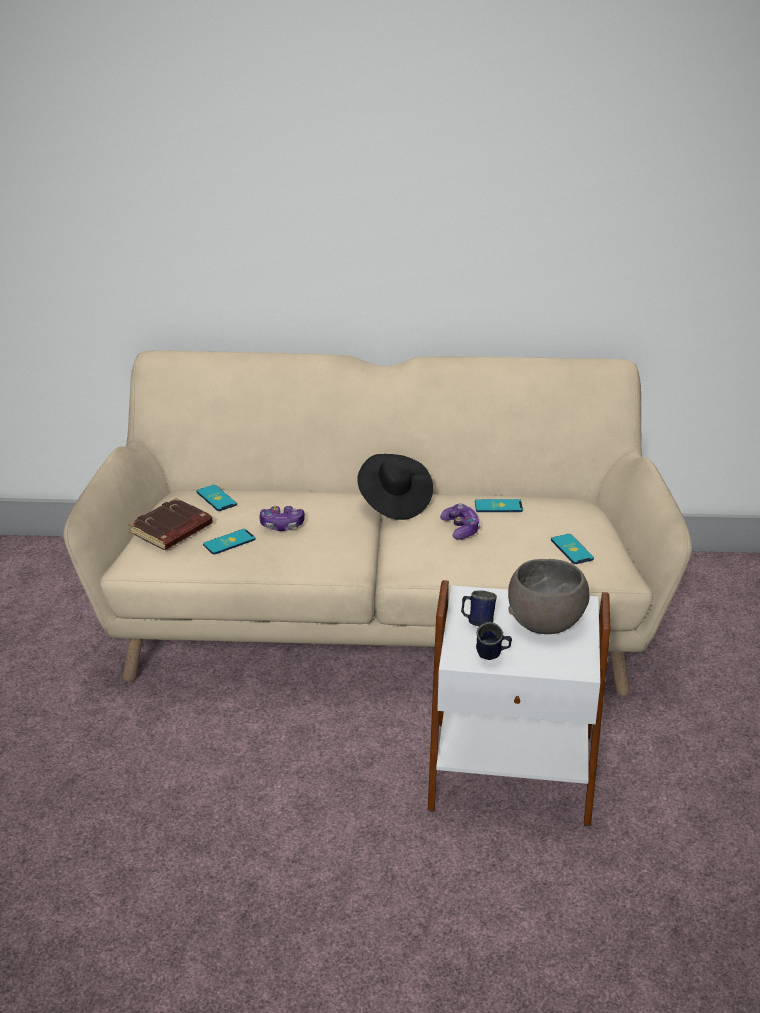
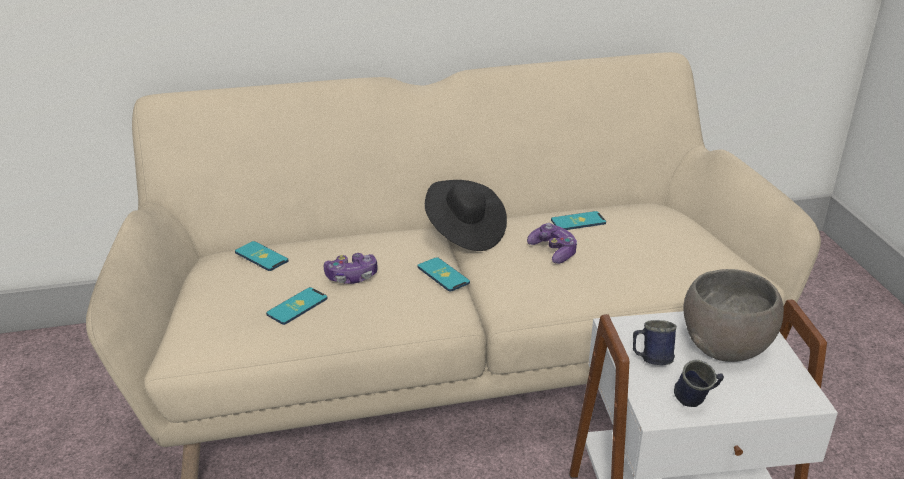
camera: 15 degrees left, 0 degrees up
(171, 530) = (221, 303): brown book -> none
(572, 549) = (681, 256): phone -> phone (443, 275)

